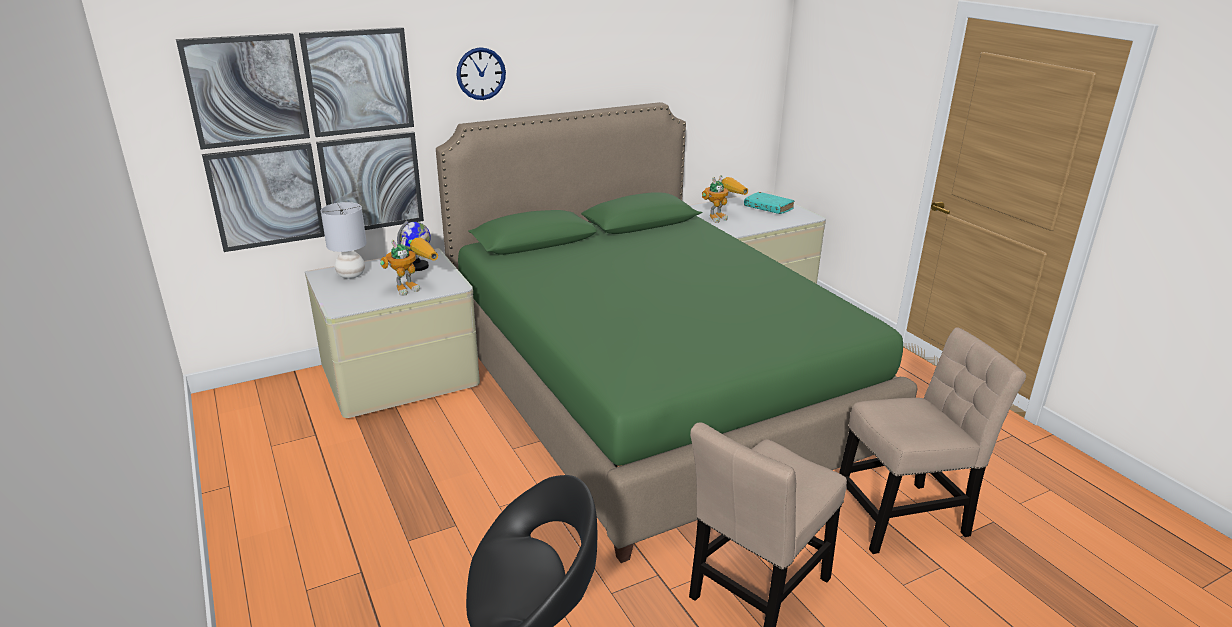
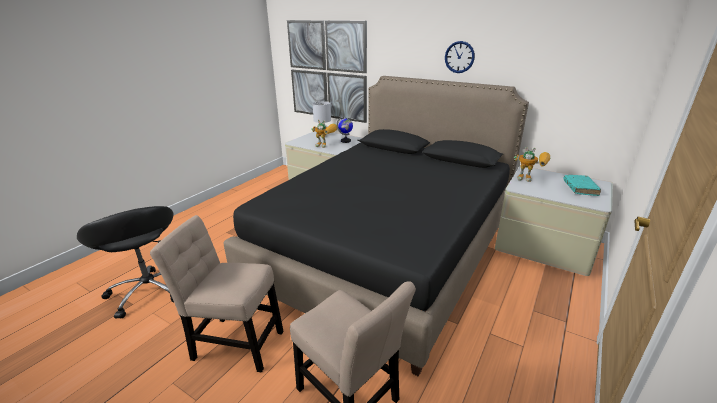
camera: 60 degrees right, 0 degrees up
(481, 73) = (401, 50): wall clock -> wall clock (459, 57)
(650, 393) = (387, 250): green bed -> black bed

